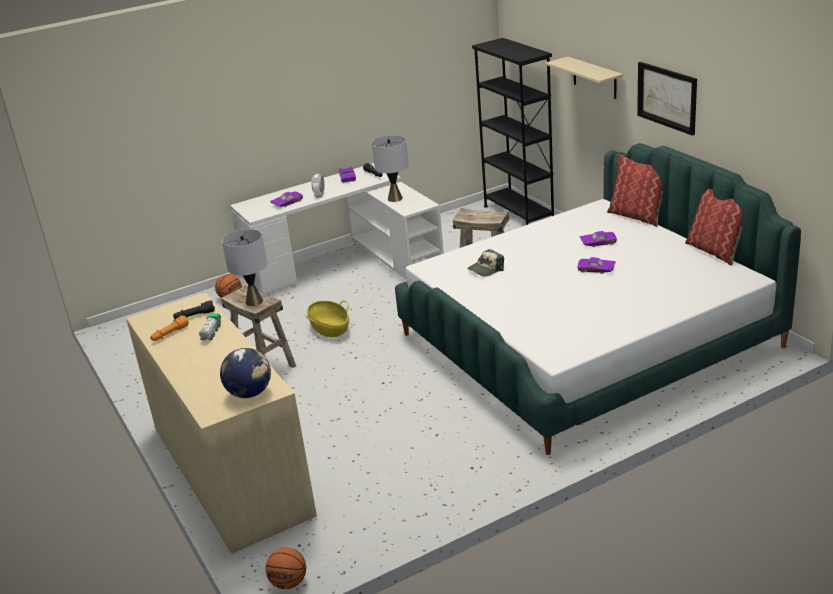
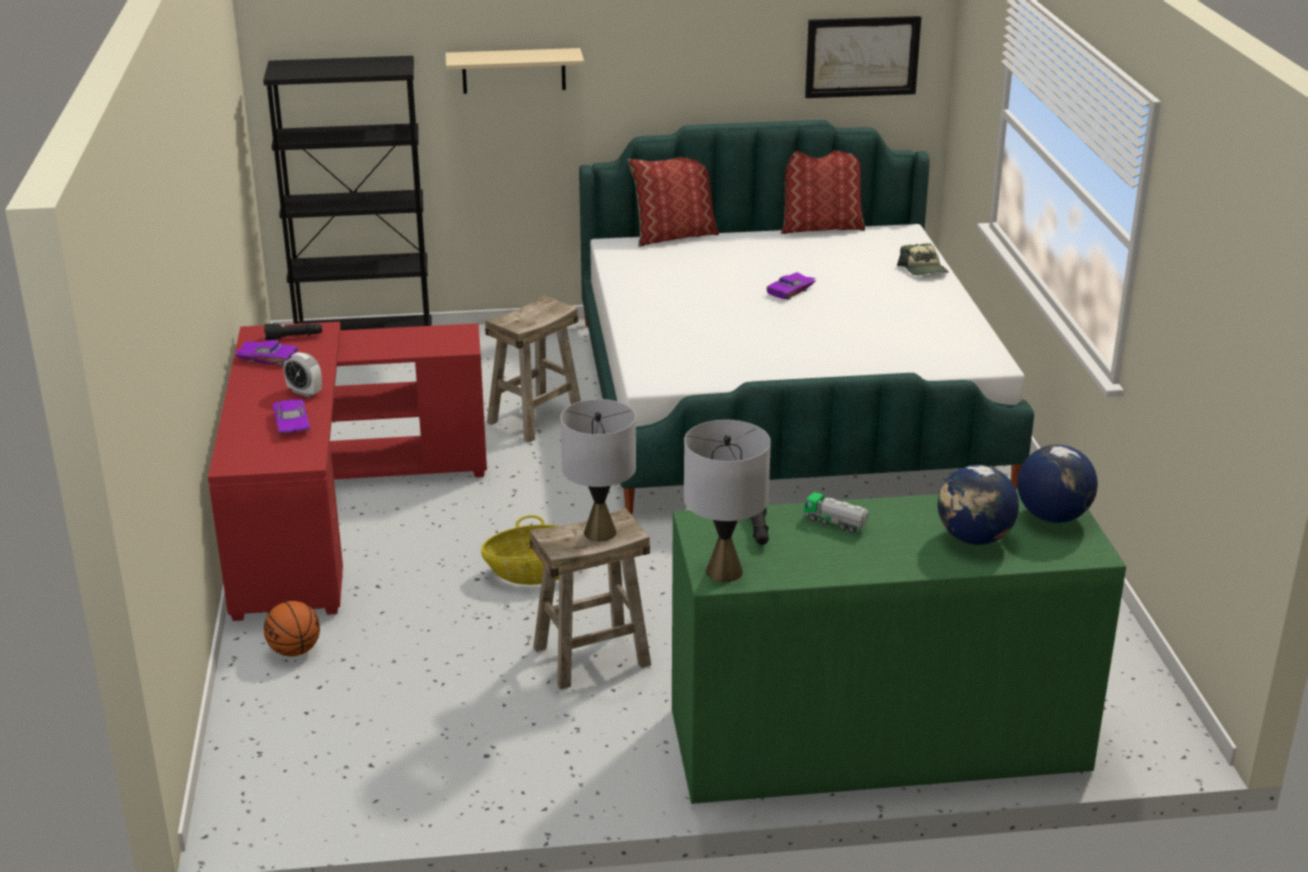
camera: 70 degrees left, 0 degrees up
(169, 334) = (803, 559): orange flashlight -> none
(212, 375) = (974, 538): none -> globe
(230, 469) = (876, 739): beige dresser -> green dresser
(289, 583) = (1180, 730): basketball -> none
(349, 264) = (330, 511): white desk -> red desk
(395, 198) = (402, 346): grey table lamp -> grey table lamp (724, 571)
(485, 269) = (710, 348): cap -> cap (923, 270)
(598, 242) = (717, 272): purple toy car -> none
(667, 97) = (675, 58): picture -> picture (862, 56)

